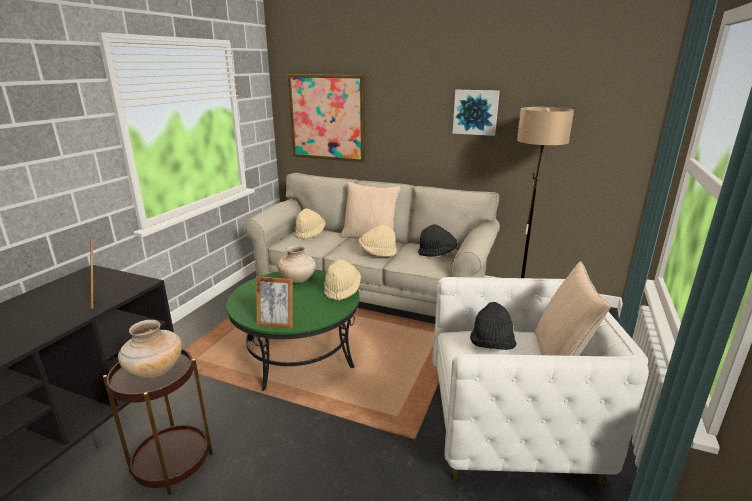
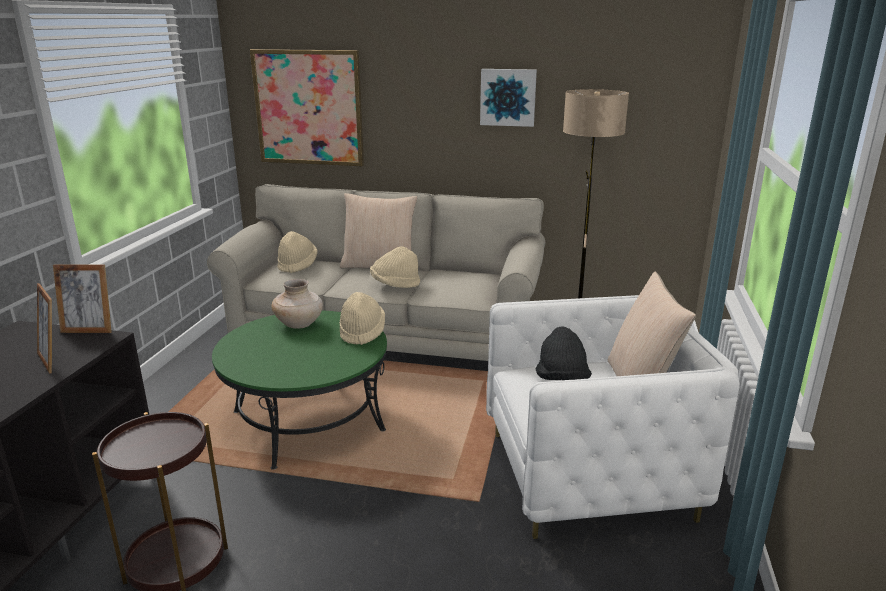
camera: 10 degrees left, 0 degrees up
(155, 371) = (157, 443): beige vase -> none
(276, 324) = (289, 379): picture frame -> picture frame (89, 329)
(437, 253) = (472, 280): black hat -> none

